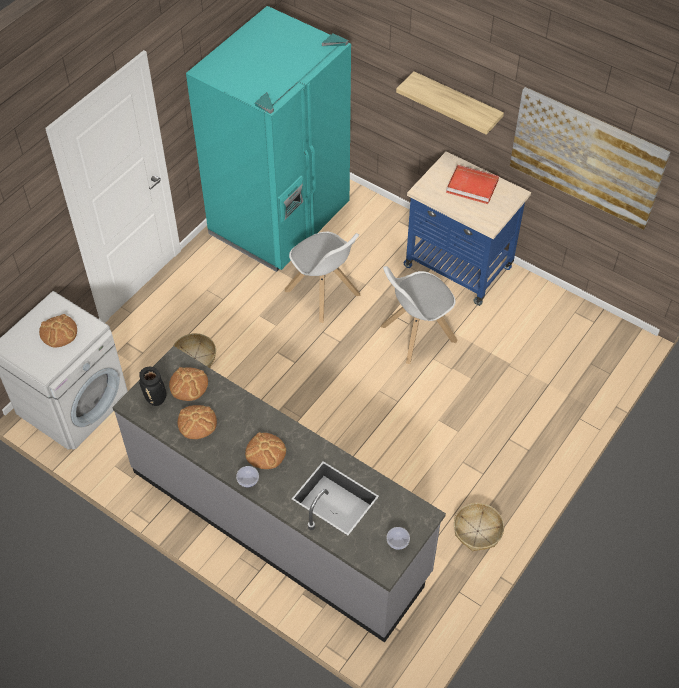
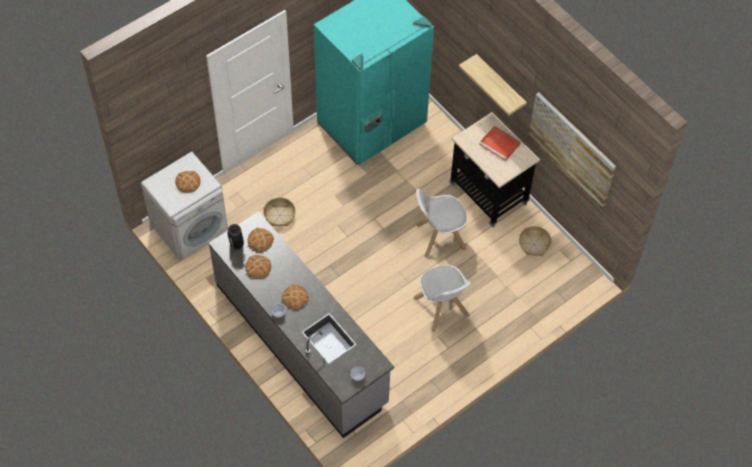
camera: 15 degrees right, 5 degrees up
(324, 294) = (384, 190): chair -> chair (442, 308)
(458, 268) = (488, 194): blue cart -> black cart
(477, 531) = (429, 385): basket -> basket (534, 244)

